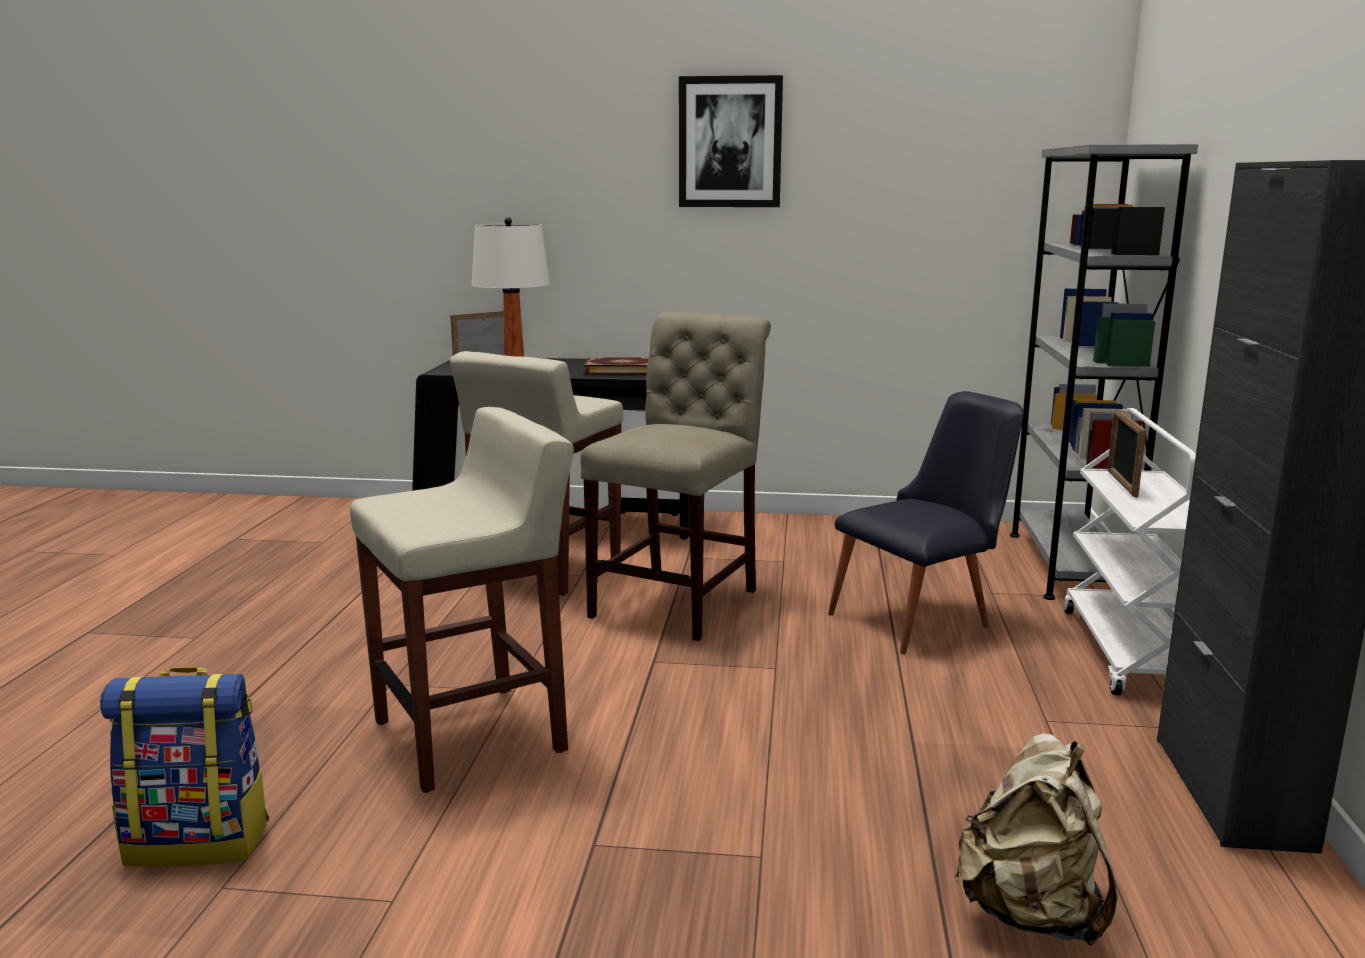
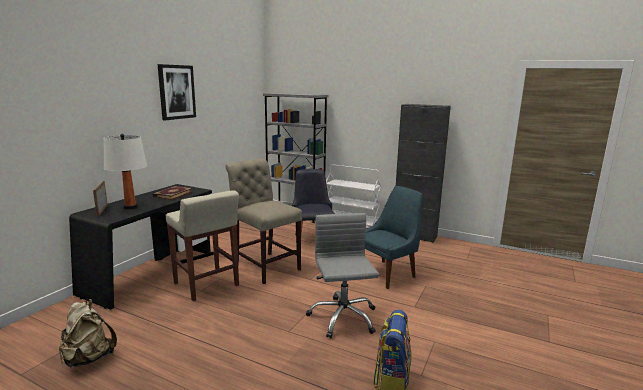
camera: 70 degrees left, 0 degrees up
(473, 736) = (342, 317): beige stool -> grey office chair
(792, 768) = (387, 273): none -> blue chair
(1031, 912) = (451, 264): beige backpack -> beige backpack (88, 358)
(1121, 484) = (341, 183): picture frame -> none

